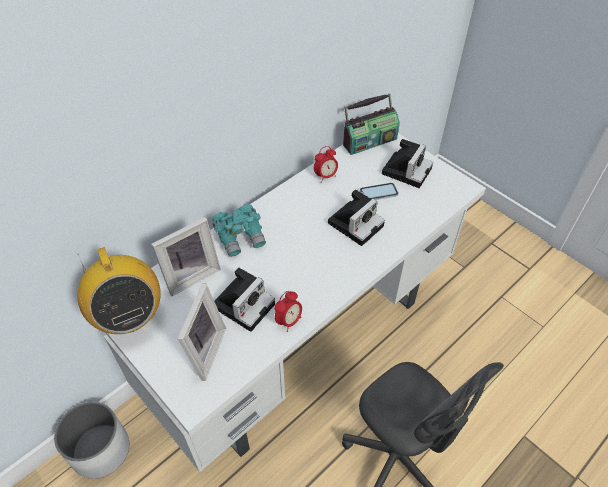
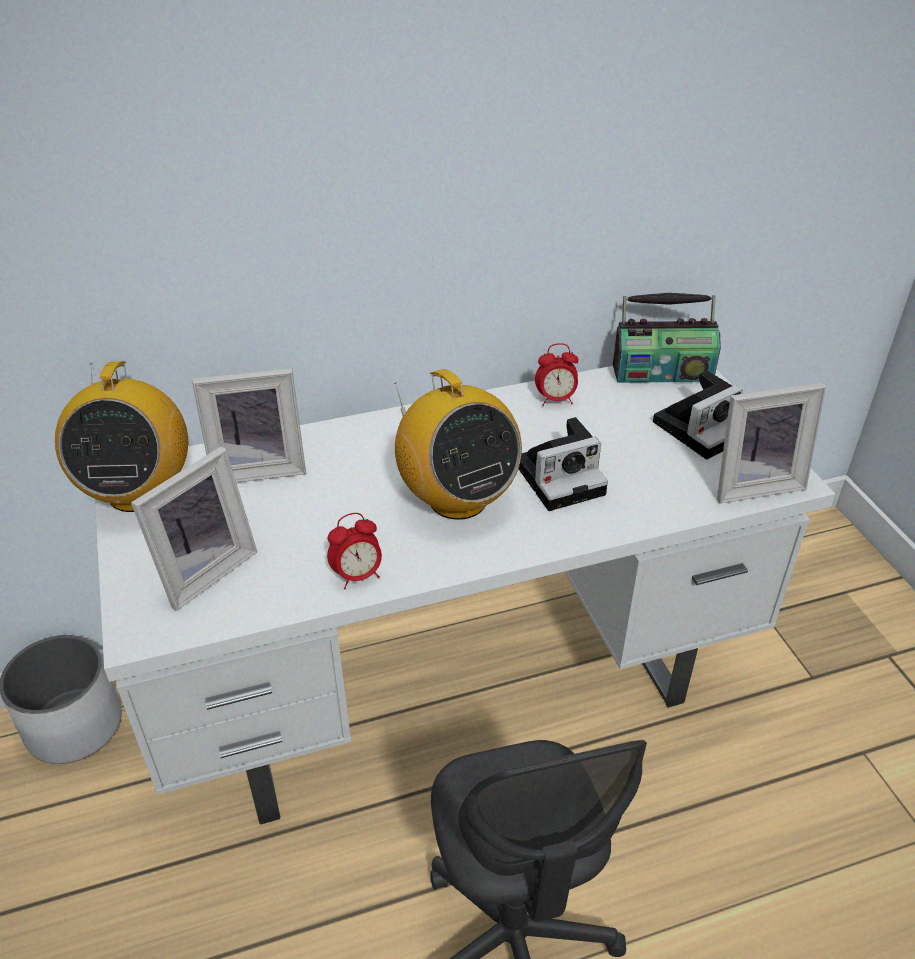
camera: 25 degrees right, 10 degrees down
(241, 237) = (366, 442): turquoise binoculars -> none
(244, 303) = (308, 529): camera -> none
(311, 255) = (457, 499): none -> radio
(378, 193) = (629, 446): phone -> none
(447, 195) = (753, 483): none -> picture frame

